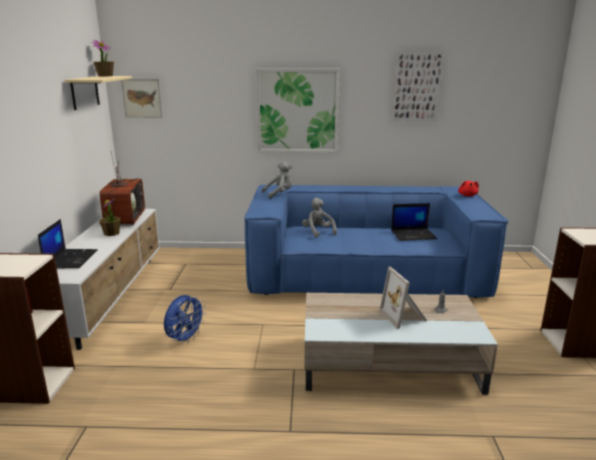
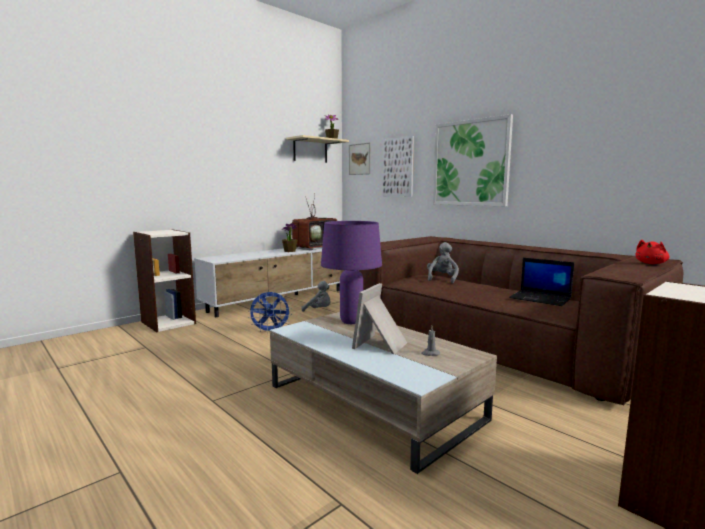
camera: 45 degrees right, 10 degrees down
(71, 259) = (239, 255): laptop -> none
(279, 194) = (426, 240): grey plush toy -> grey plush toy (319, 310)
(339, 304) = (350, 322): none -> purple table lamp
(365, 273) = (495, 340): blue sofa -> brown sofa
(417, 87) = (606, 125): picture -> picture (398, 167)

